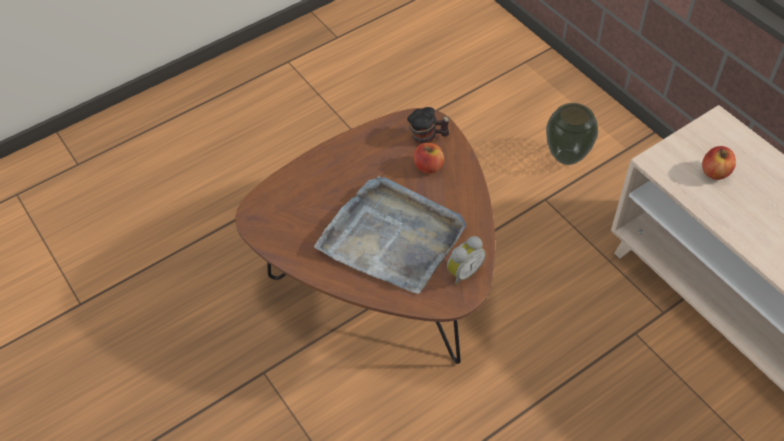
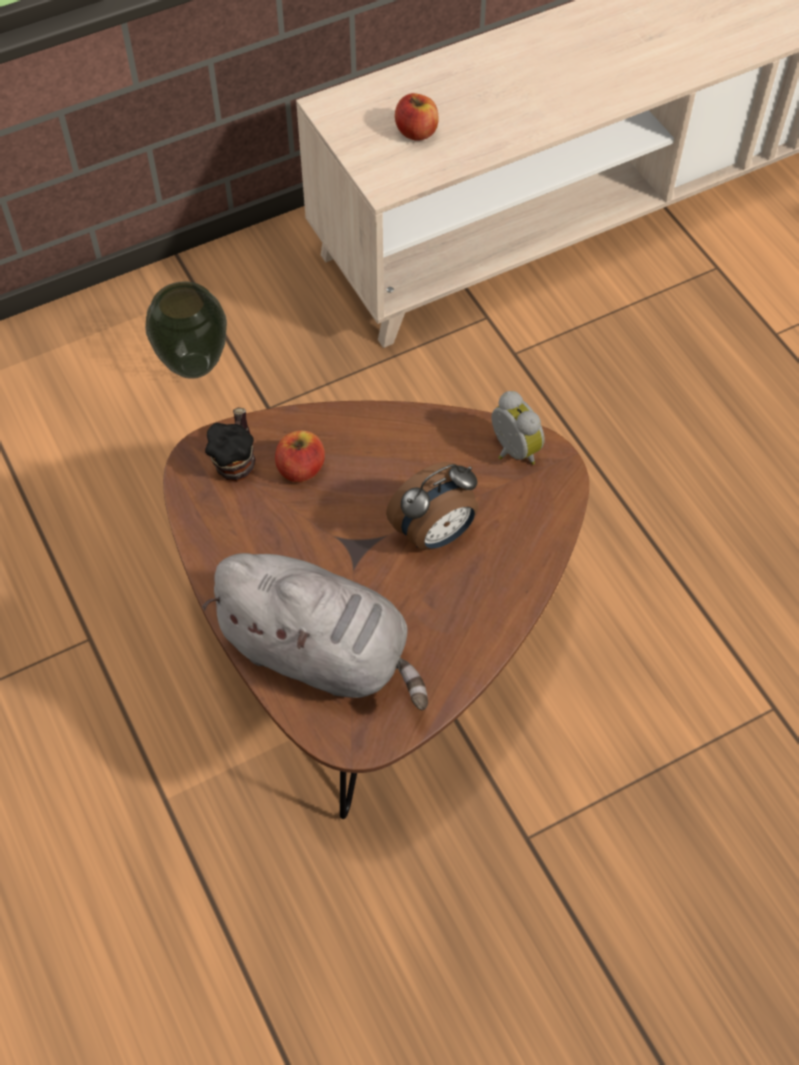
camera: 85 degrees left, 5 degrees up
(305, 194) = (321, 653): none -> grey plush toy
(392, 237) = (435, 534): grey tray -> alarm clock

